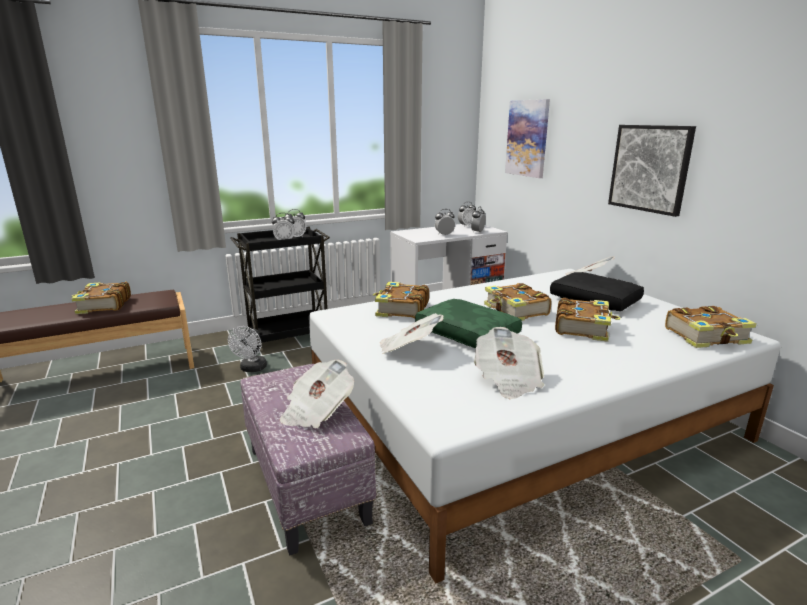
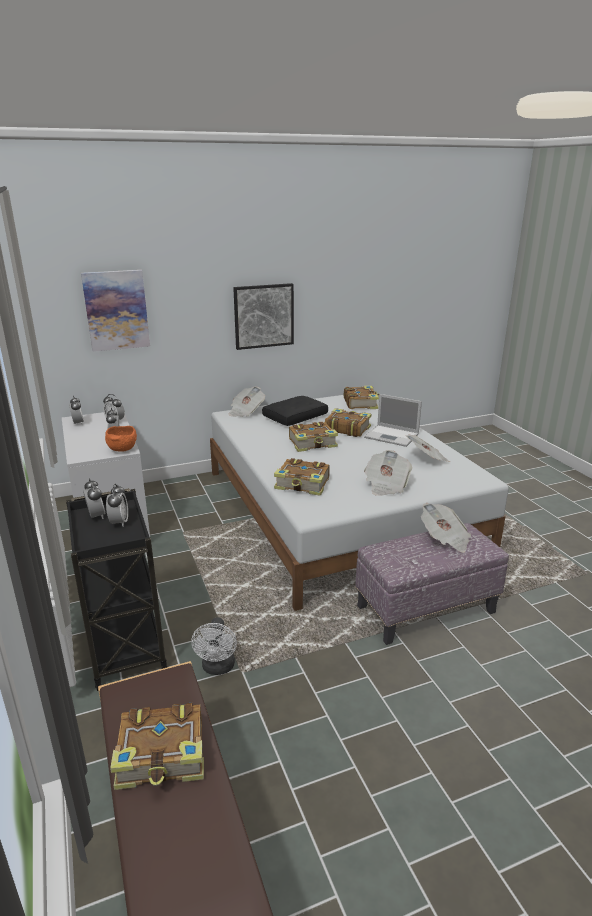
camera: 85 degrees left, 5 degrees up
(251, 369) = (218, 668): white fan -> white fan turned 75 degrees clockwise
(420, 238) = (122, 449): none -> orange bowl
(468, 334) = (357, 463): green pillow -> none
(583, 357) = (392, 436): none -> laptop

